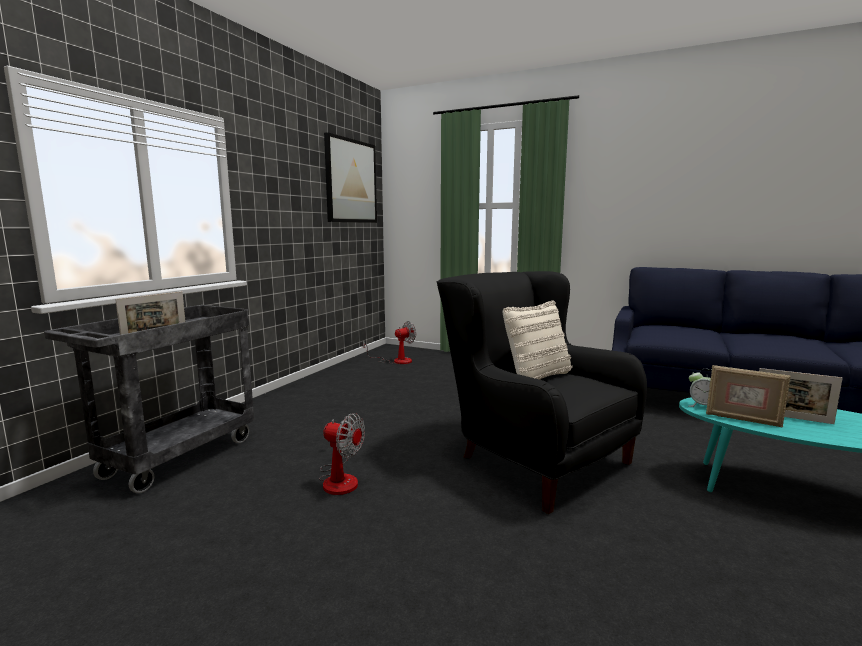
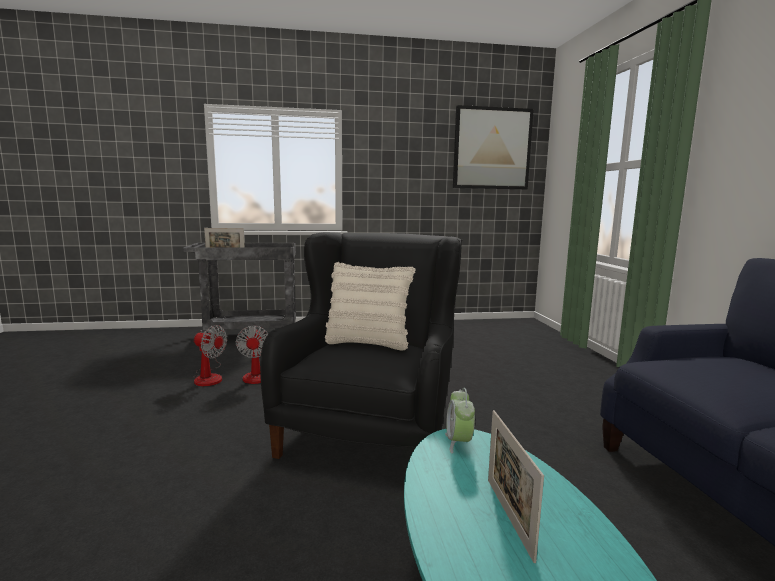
camera: 55 degrees right, 0 degrees up
(396, 361) = (500, 331): fan -> fan (209, 377)
(742, 419) = (439, 472): picture frame -> none

